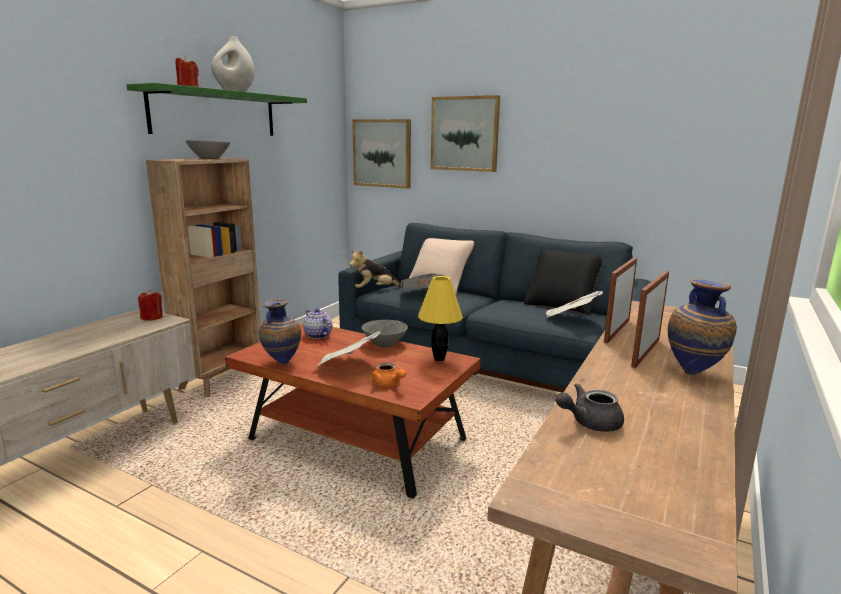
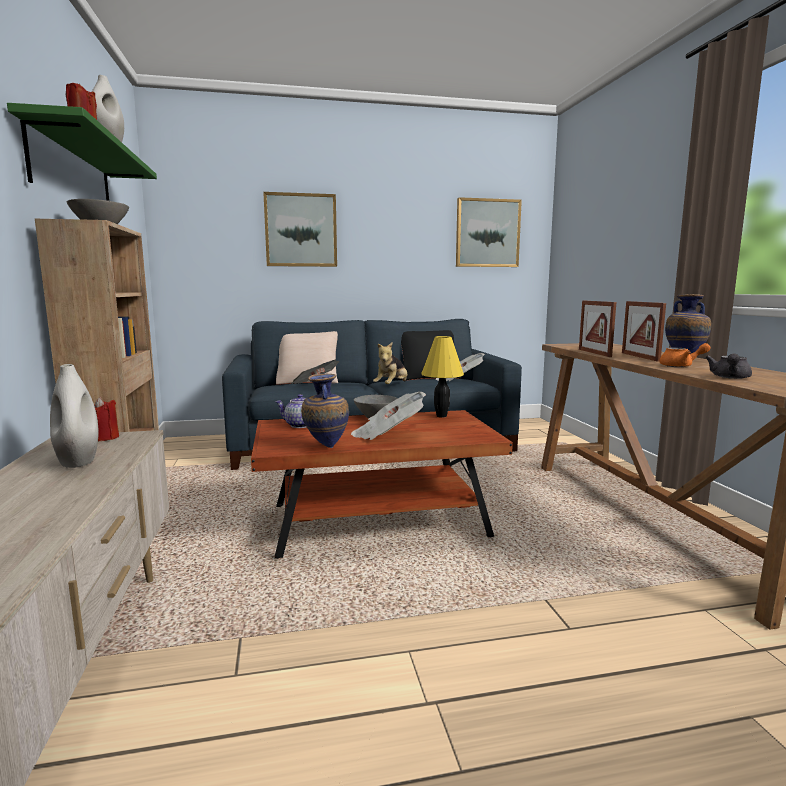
camera: 40 degrees left, 5 degrees down
(103, 333) = (78, 461): none -> white vase
(374, 290) = (259, 390): plush toy -> plush toy (392, 386)
(382, 153) = (201, 250): picture -> picture (487, 233)
(388, 384) = (451, 436): orange teapot -> orange teapot (681, 366)

